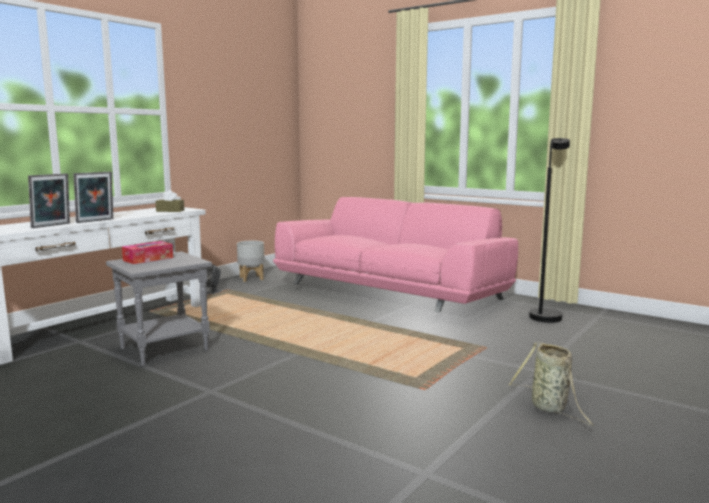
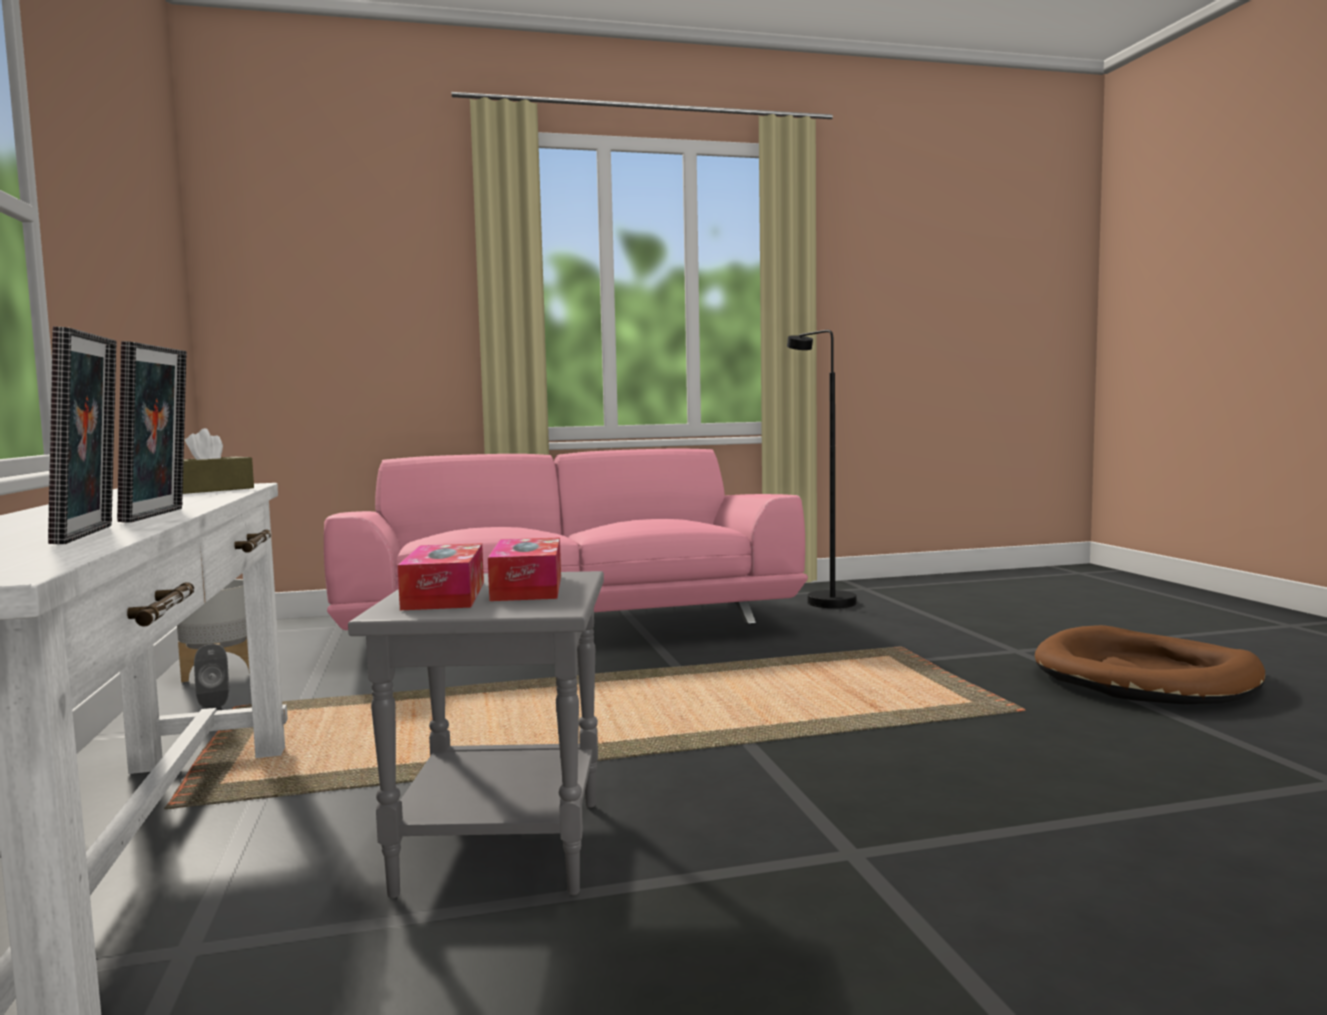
camera: 50 degrees left, 5 degrees down
(169, 262) = (527, 587): none -> tissue box
(550, 408) = (1146, 677): basket -> brown dog bed

